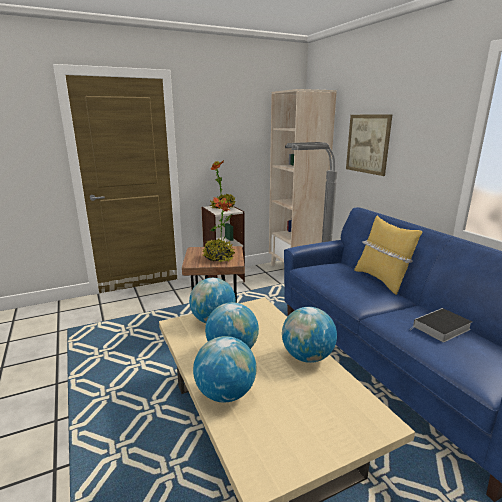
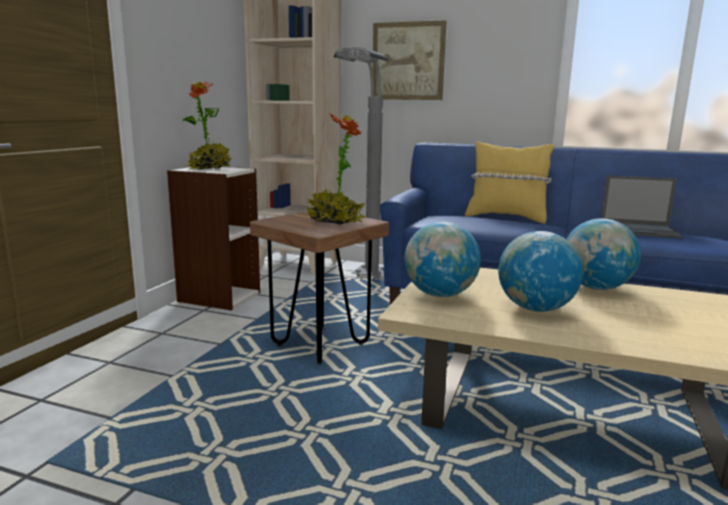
camera: 45 degrees left, 5 degrees down
(225, 393) = (628, 337): globe -> none
(441, 328) = (639, 230): book -> laptop

